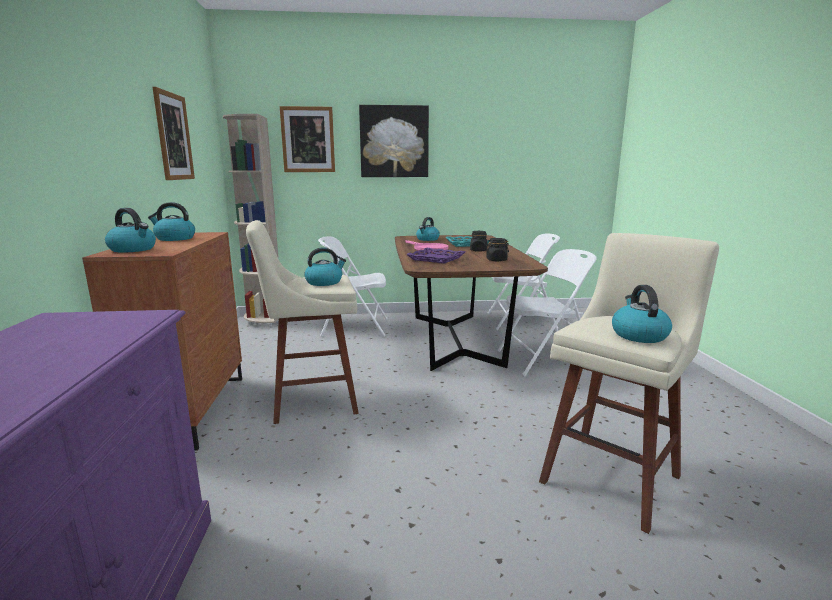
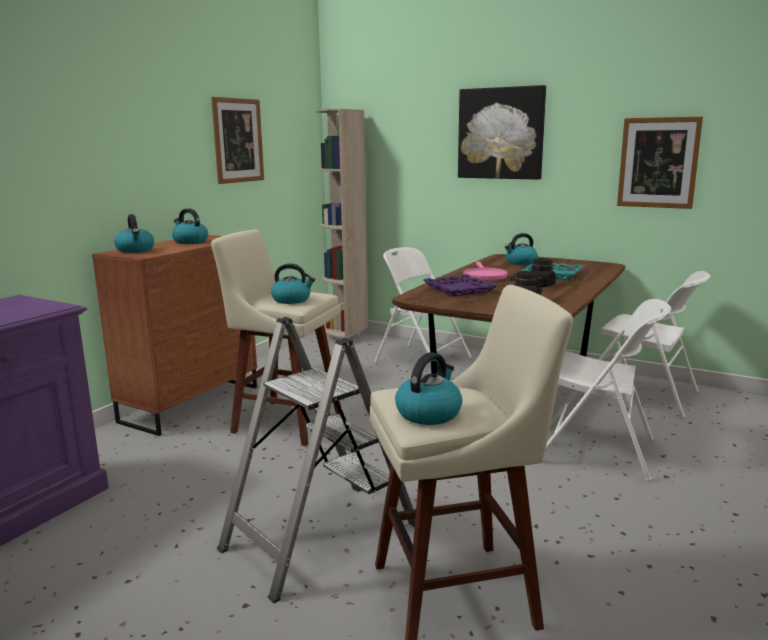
camera: 35 degrees right, 0 degrees up
(308, 140) = (404, 133): picture -> picture (658, 163)
(471, 479) = (318, 537): none -> grey step ladder

